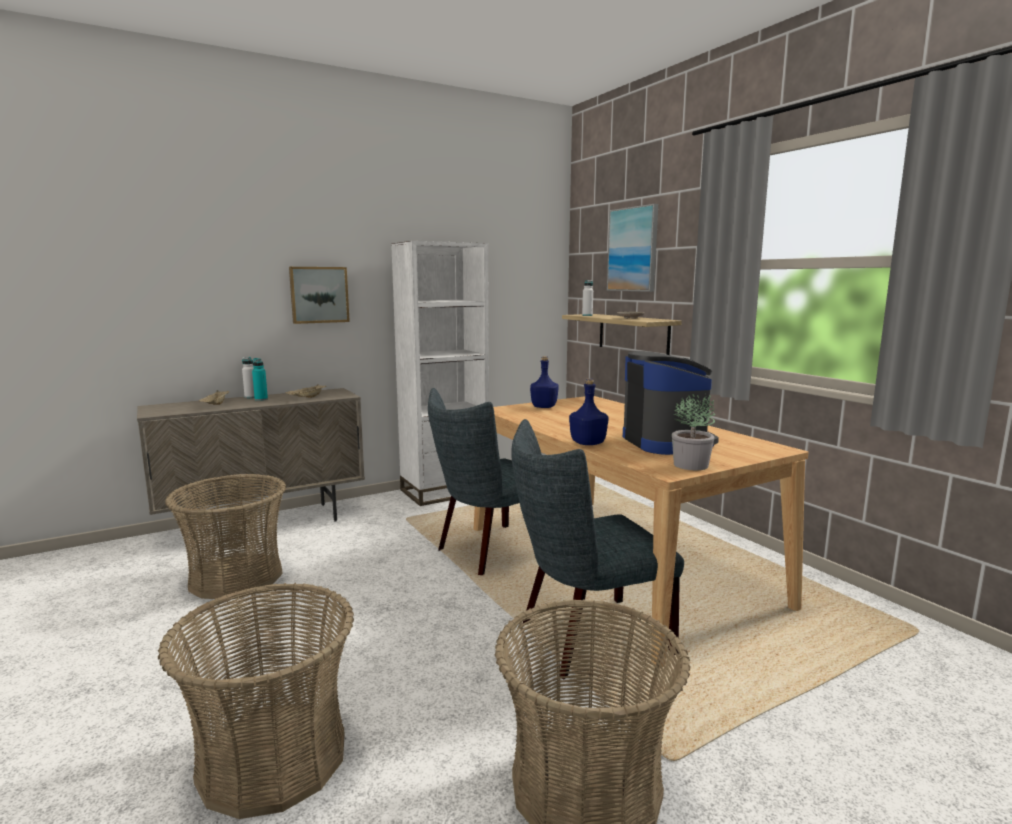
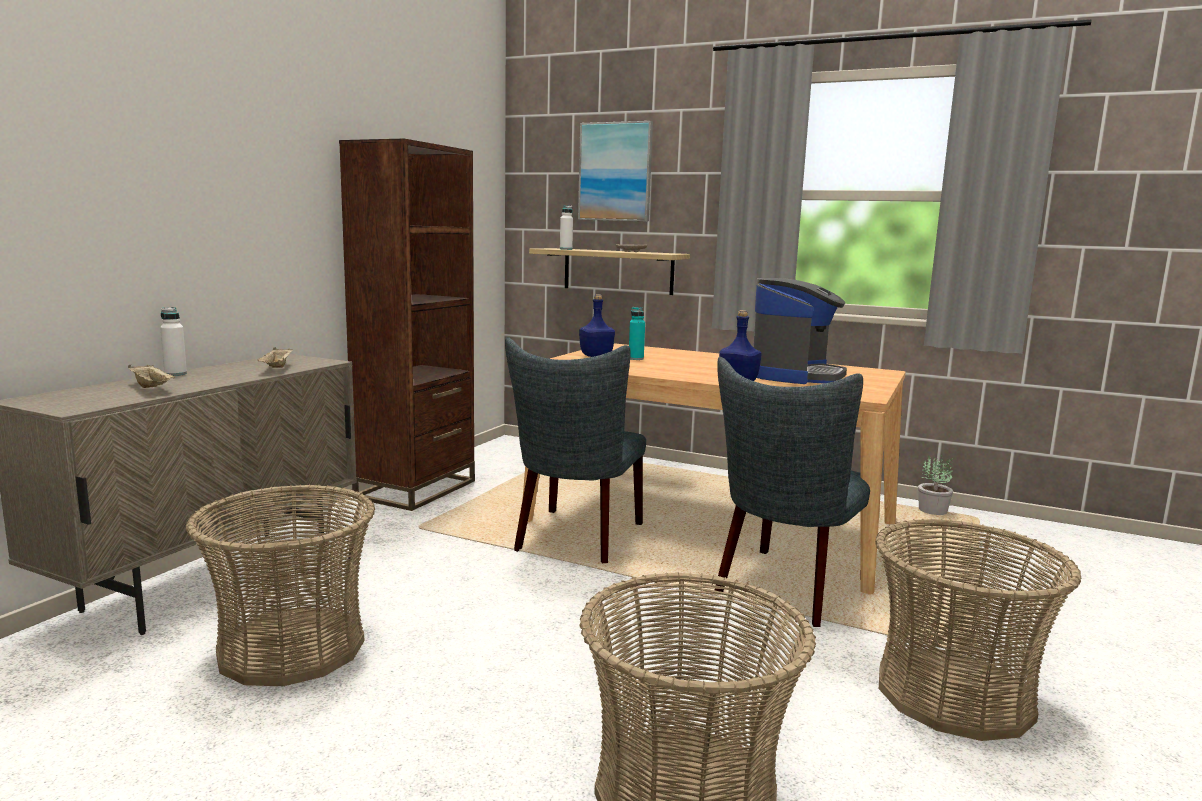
camera: 35 degrees left, 0 degrees up
(261, 399) = (206, 375): turquoise bottle -> turquoise bottle (636, 359)
(319, 294) = (253, 210): picture -> none
(445, 491) = (416, 489): white bookcase -> brown bookcase
(666, 442) = (795, 375): coffee machine -> coffee machine turned 75 degrees clockwise
(691, 465) = (864, 389): potted plant -> potted plant (933, 511)

